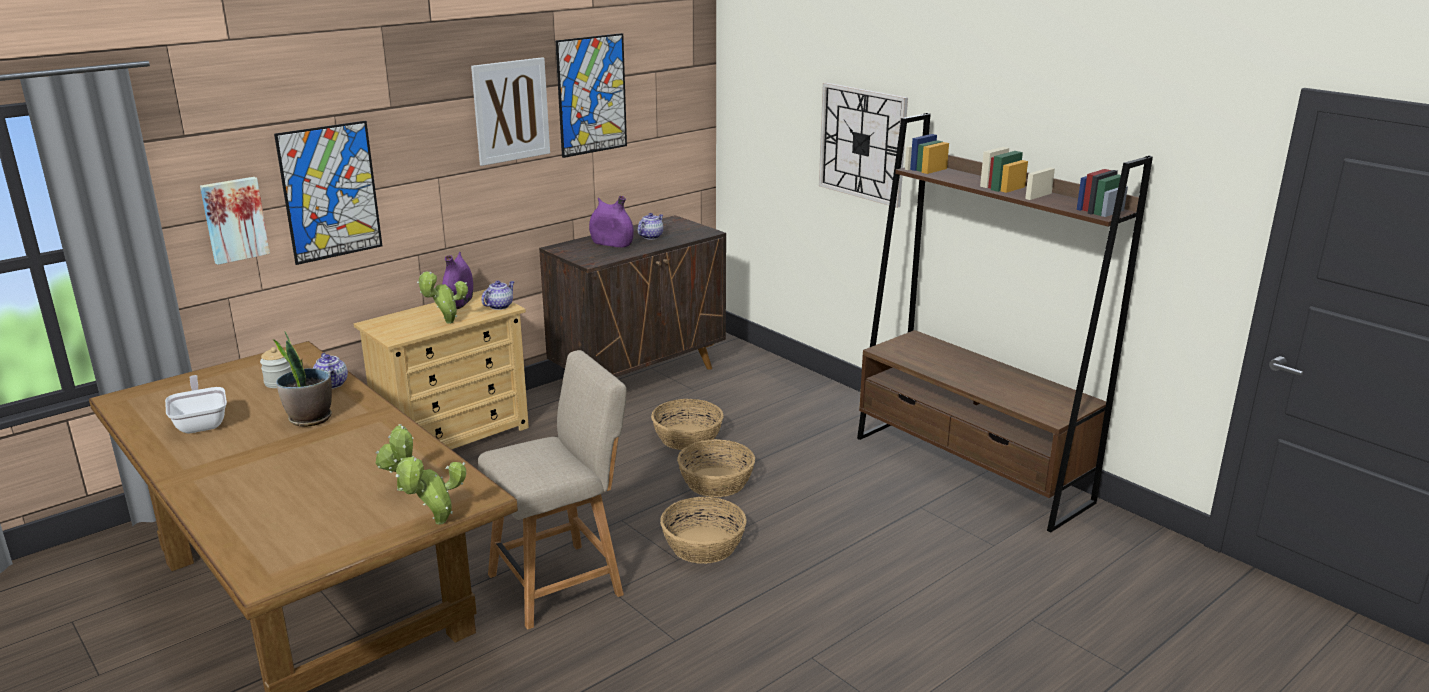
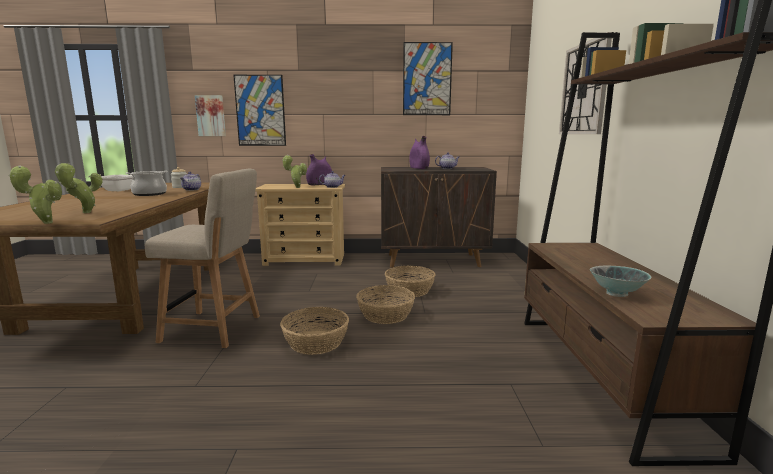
camera: 40 degrees right, 10 degrees down
(309, 418) = (149, 194): potted plant -> cooking pot
(511, 111) = (370, 81): picture -> none
(1011, 401) = (617, 294): none -> bowl

